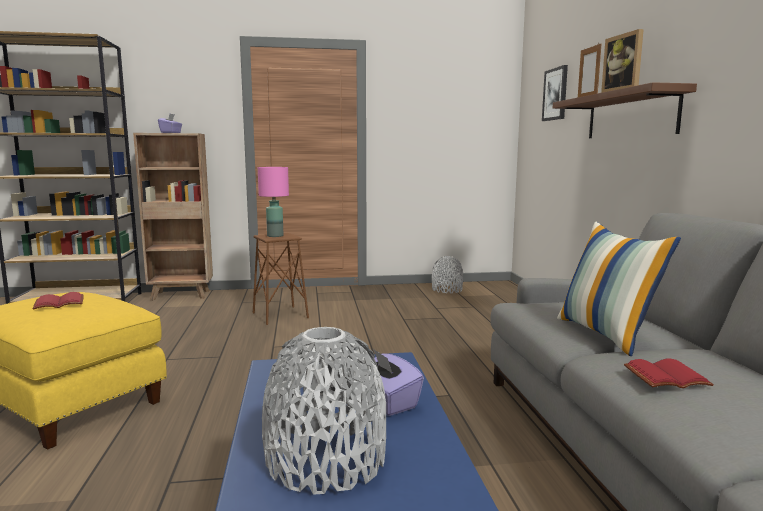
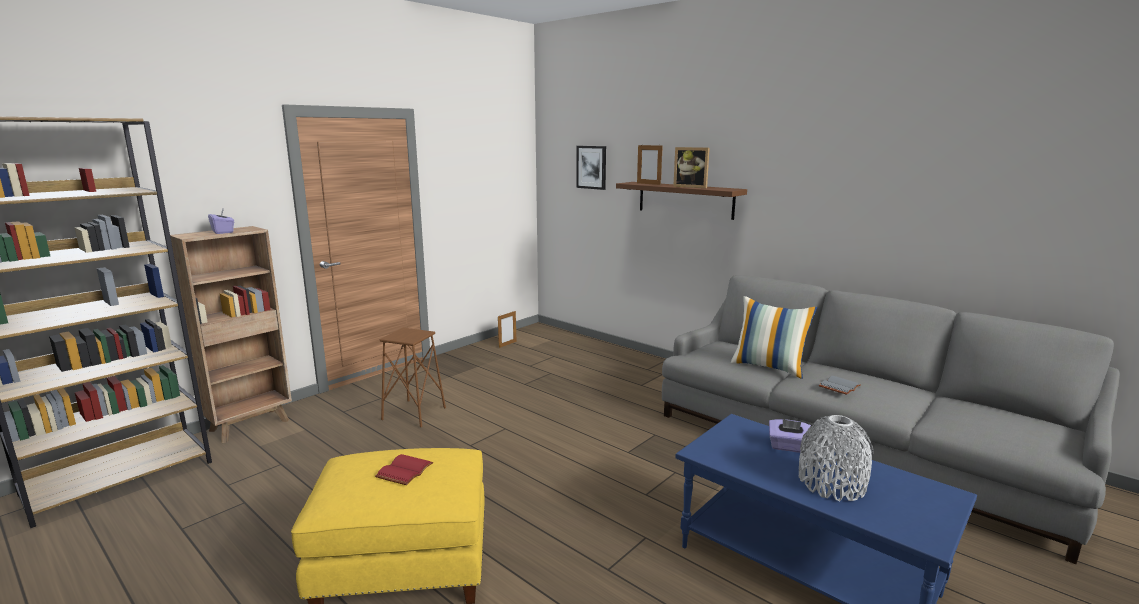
camera: 40 degrees left, 5 degrees up
(275, 236) = (405, 335): pink table lamp -> none
(447, 289) = (507, 344): grey vase -> picture frame
(666, 378) = (840, 387): red book -> grey book

